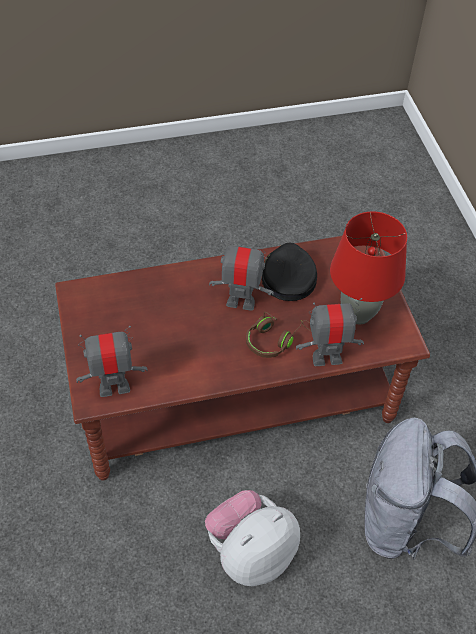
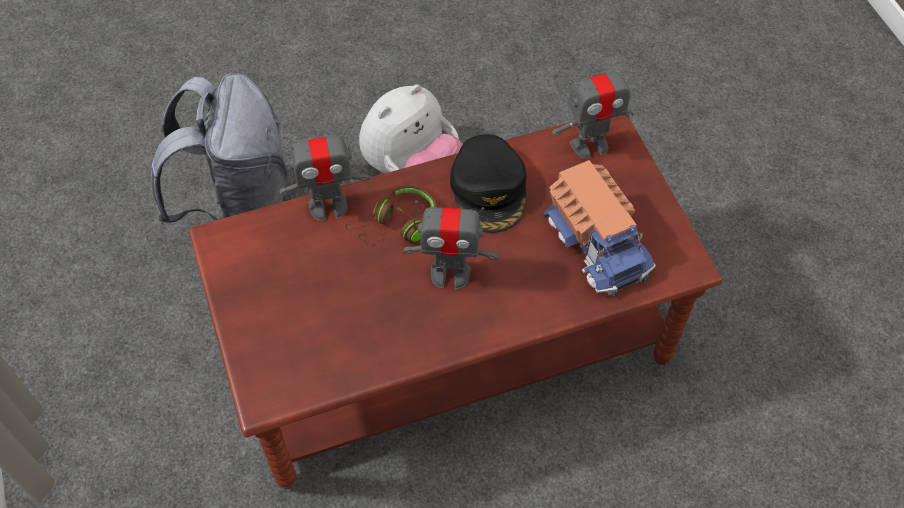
camera: 175 degrees right, 5 degrees up
(132, 313) = (597, 242): none -> toy truck
(288, 276) = (384, 324): black cap -> black cap (489, 189)
(358, 314) = (281, 273): red table lamp -> none

